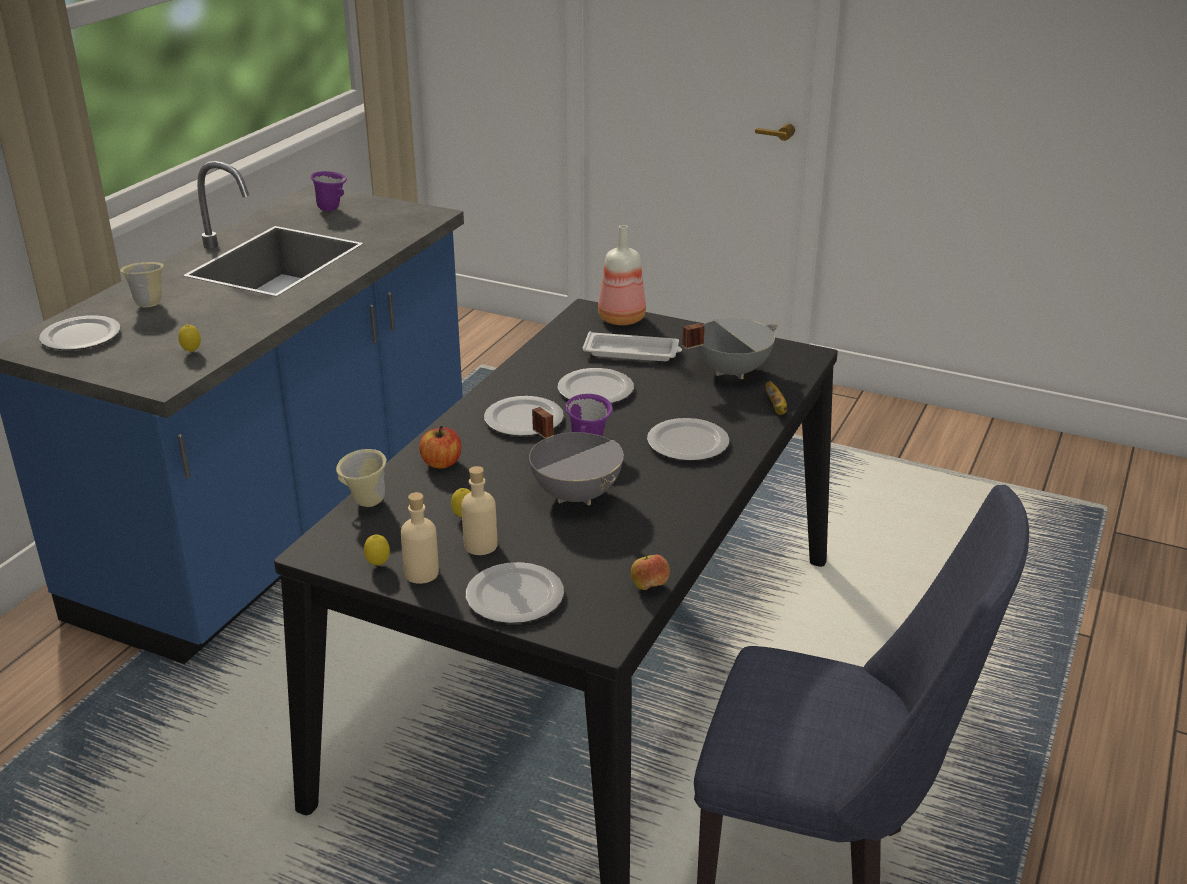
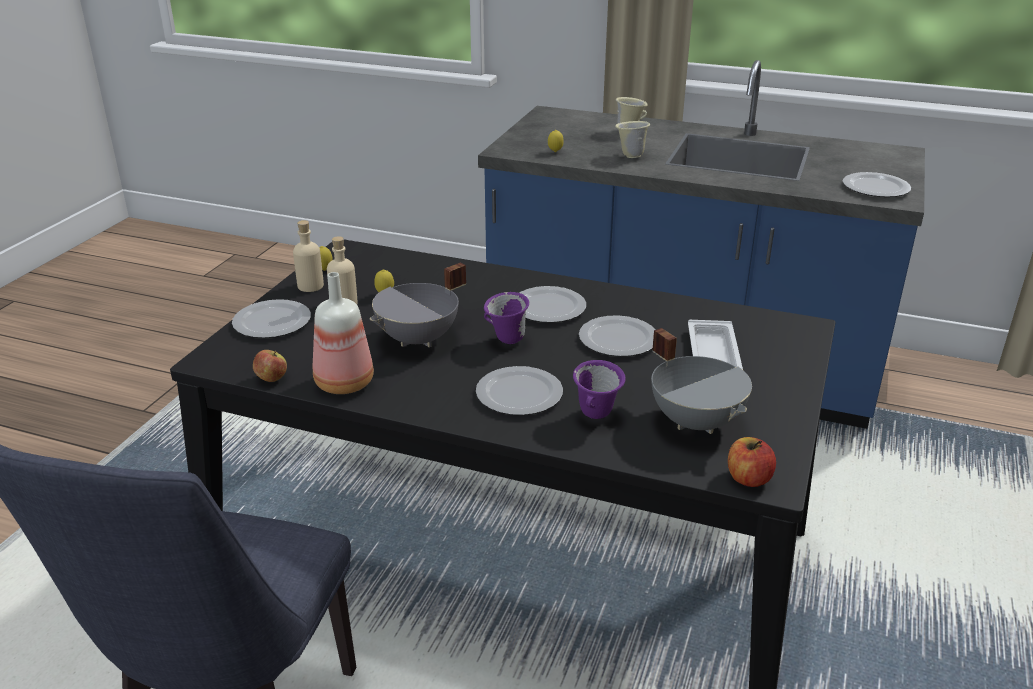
camera: 85 degrees right, 0 degrees up
(82, 337) = (568, 122): plate -> plate (875, 188)
(332, 209) = (868, 161): purple mug -> purple mug (597, 416)
(365, 503) = (406, 258): beige mug -> beige mug (630, 156)
(441, 463) = (468, 279): apple -> apple (748, 478)
(621, 319) = (794, 347): bottle -> bottle (342, 383)
(776, 408) = (611, 453): banana -> none

